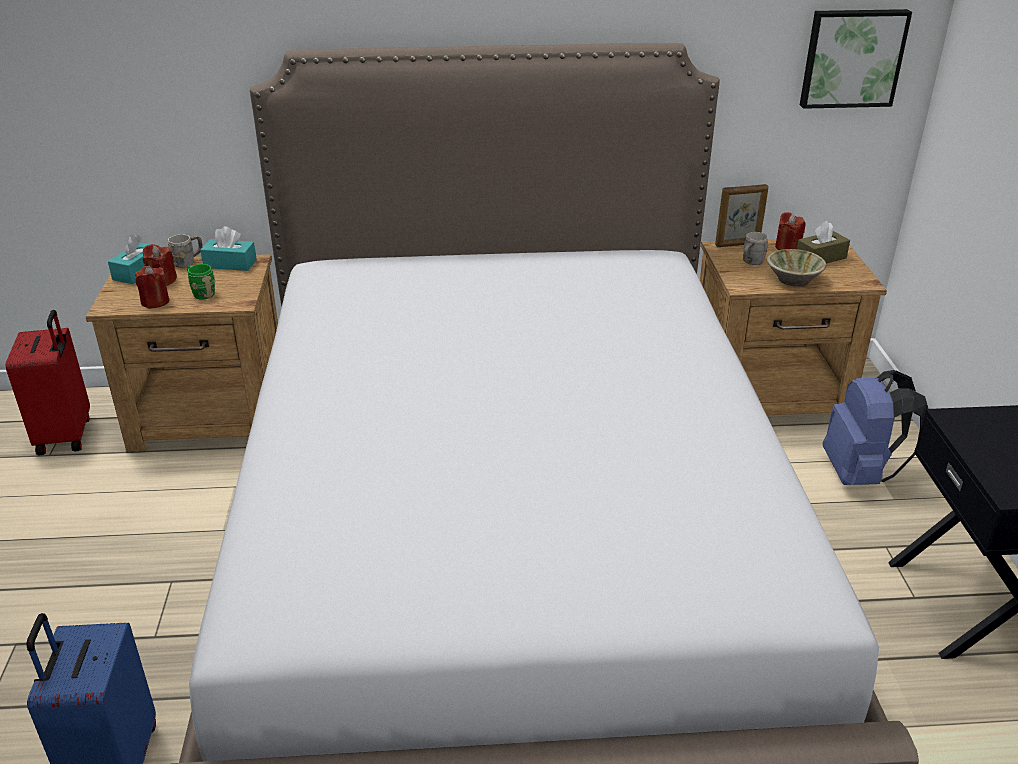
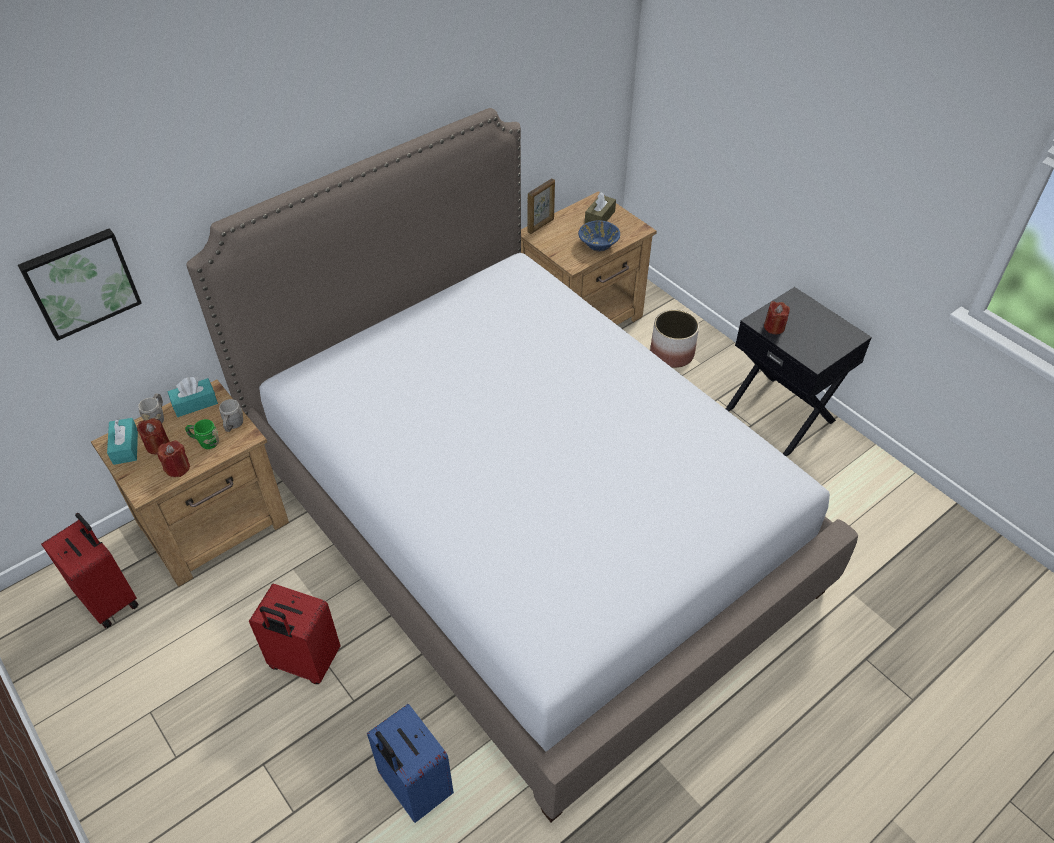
camera: 35 degrees left, 15 degrees up
(152, 573) = (304, 662): none -> red suitcase
(751, 262) = (562, 240): grey mug -> grey mug (233, 426)
(787, 247) = (573, 215): red candle -> red candle (774, 327)
(793, 279) = (598, 244): beige bowl -> blue bowl
(852, 58) = (588, 72): picture -> picture (80, 282)
(860, 474) = (672, 354): blue backpack -> planter

